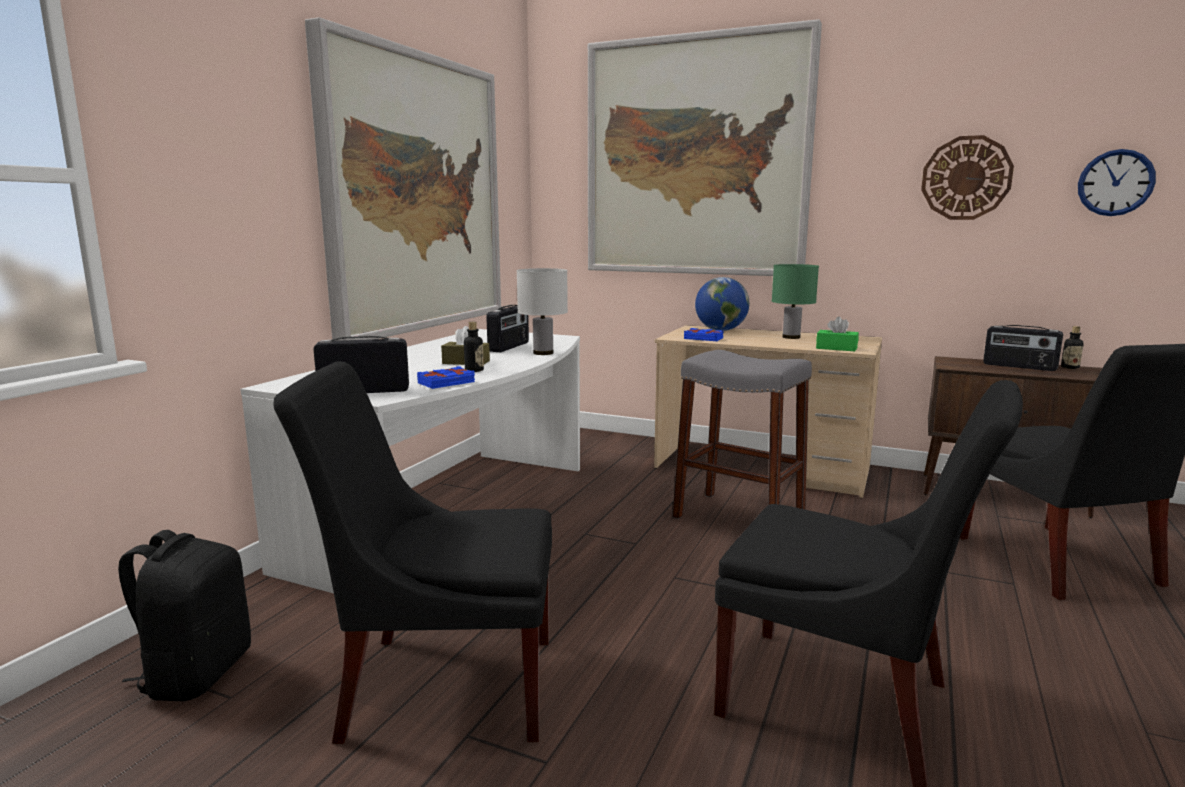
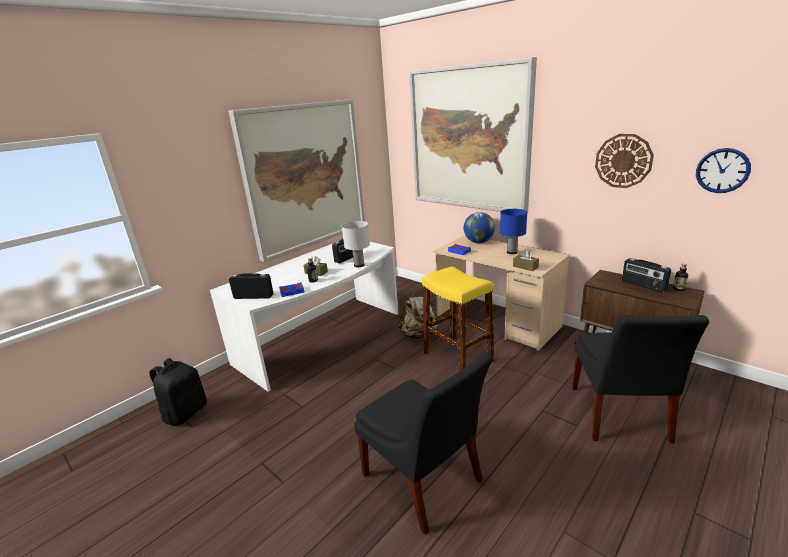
camera: 20 degrees right, 10 degrees up
(440, 684) = (265, 435): black chair -> none
(643, 495) = (419, 335): none -> beige backpack
(738, 517) = (457, 357): grey stool -> yellow stool
(790, 337) = (511, 252): green table lamp -> blue table lamp
(836, 348) = (525, 267): green tissue box -> brown tissue box

